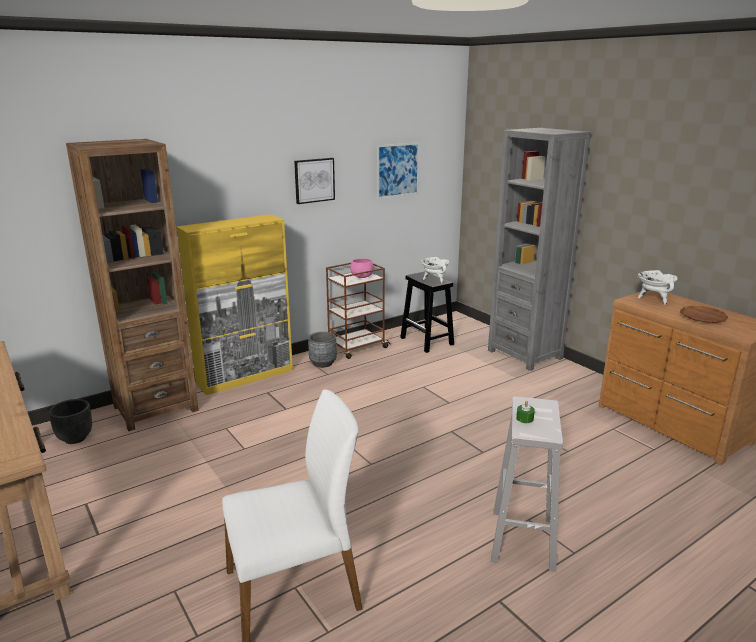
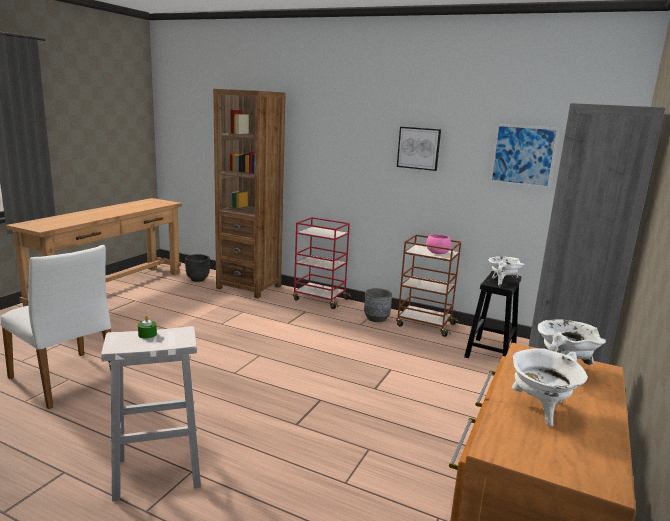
camera: 60 degrees right, 5 degrees down
(246, 376) = (320, 299): yellow cabinet -> red cart
(702, 317) = (540, 410): brown plate -> white cooking pot

